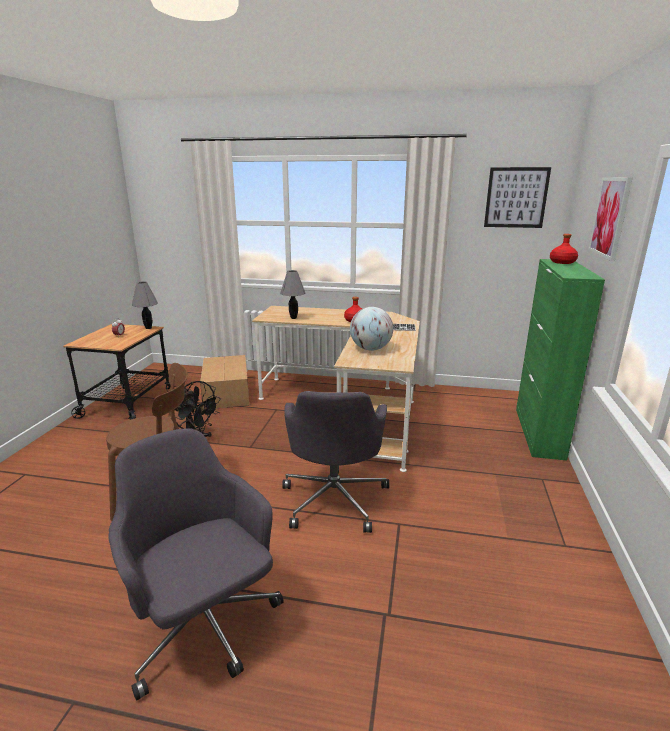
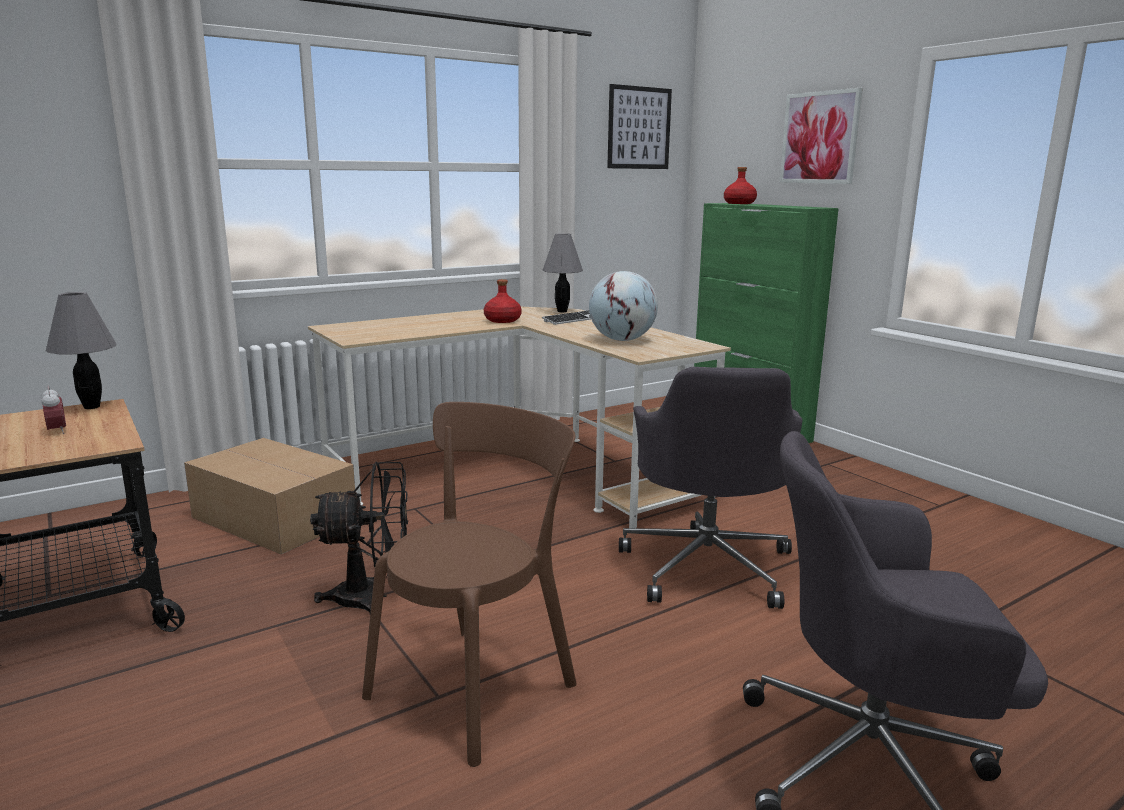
camera: 45 degrees left, 5 degrees down
(293, 318) = (403, 332): grey table lamp -> grey table lamp (561, 311)
(335, 498) = (707, 565): grey office chair -> grey office chair turned 45 degrees clockwise

